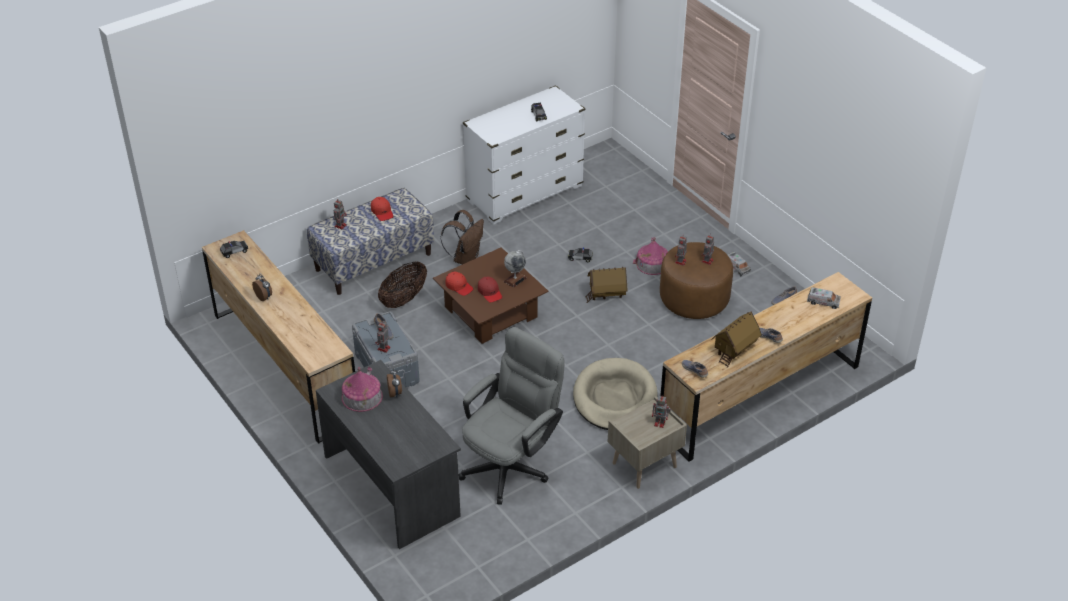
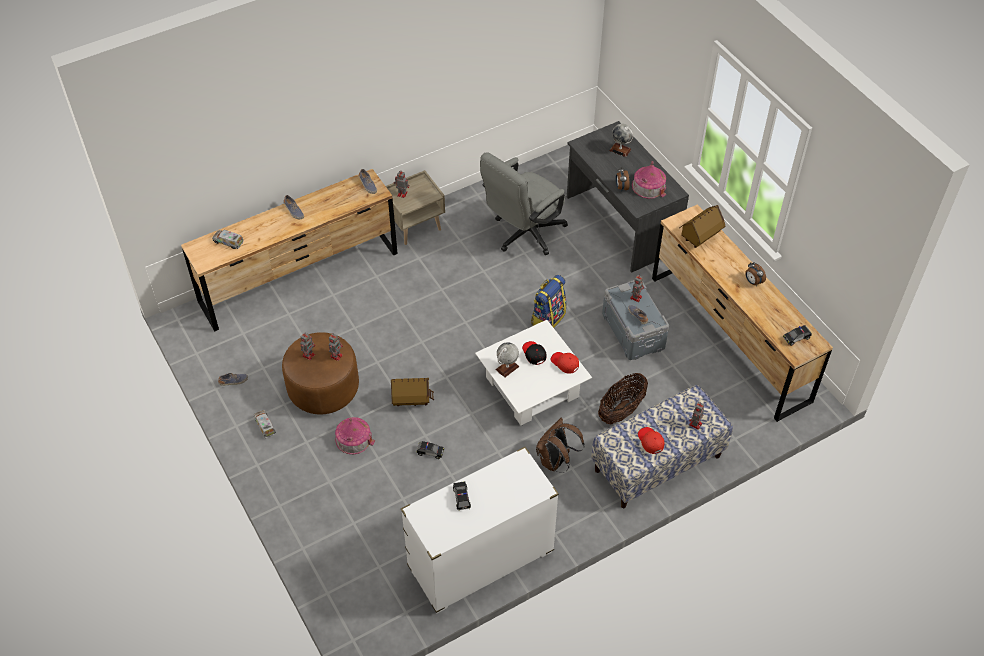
camera: 175 degrees left, 10 degrees up
(393, 440) = (620, 150): none -> globe
(478, 374) = (548, 318): none -> backpack
(490, 292) = (534, 354): red cap -> black cap
(491, 312) = (532, 387): brown coffee table -> white coffee table
(614, 398) = (427, 286): beige dog bed -> none
(734, 350) = (327, 201): toy house -> toy house (700, 237)

